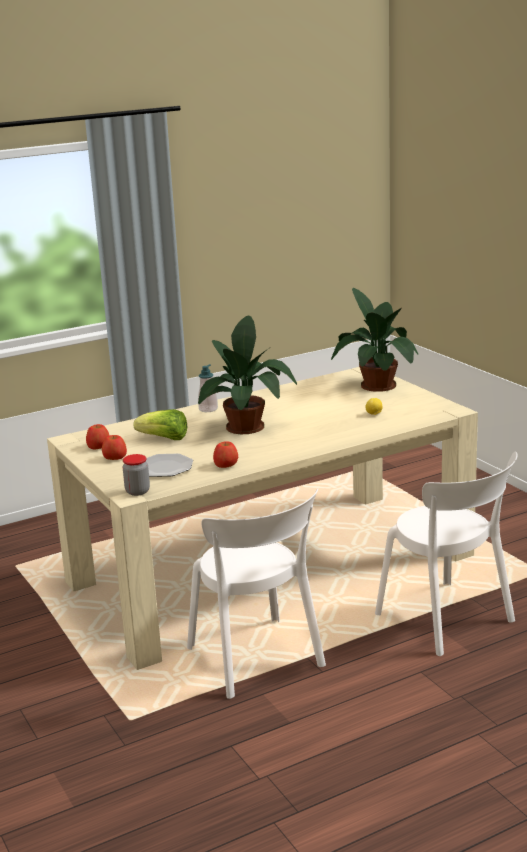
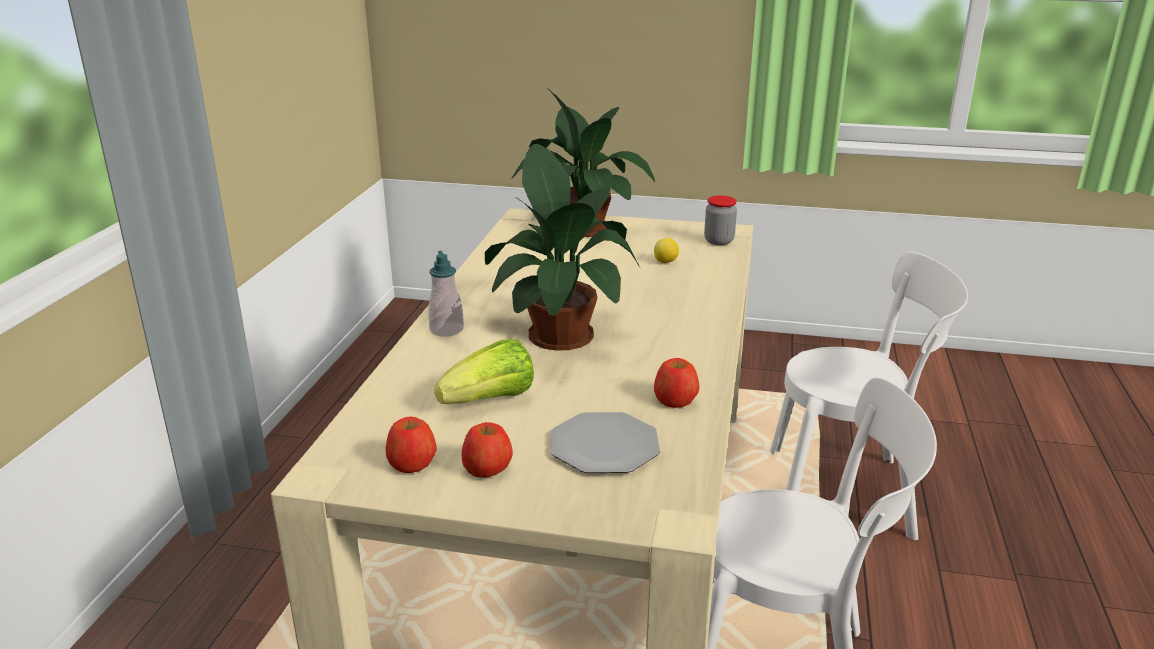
camera: 50 degrees left, 5 degrees up
(137, 491) = (669, 508): jar -> jar (719, 241)

